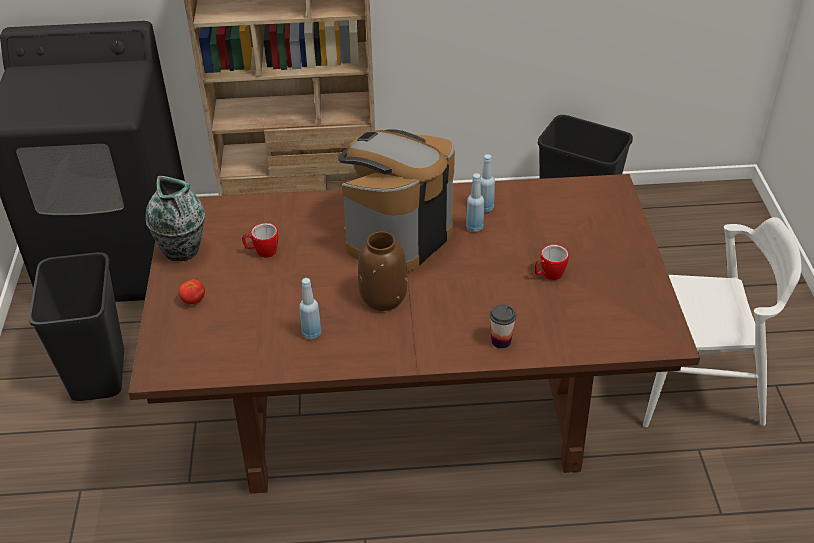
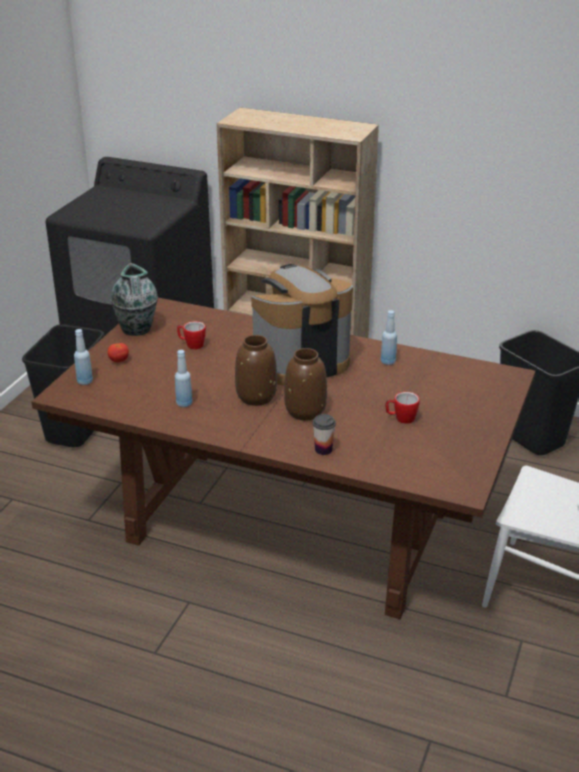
camera: 25 degrees right, 10 degrees down
(447, 299) = (304, 411): none -> brown vase
(474, 227) = (367, 372): blue bottle -> blue bottle (85, 381)

